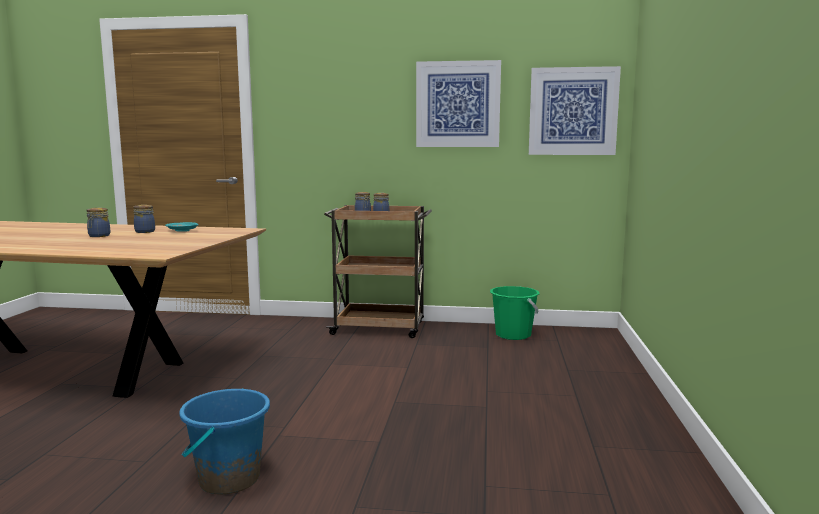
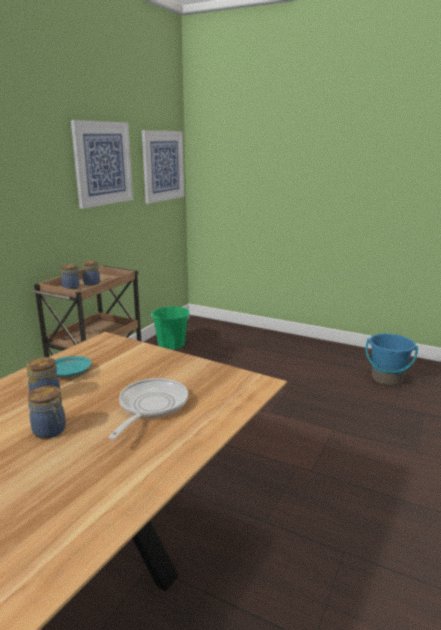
camera: 70 degrees left, 10 degrees up
(124, 243) = (150, 407): none -> frying pan
(228, 479) = (380, 501): blue bucket -> blue bucket (387, 378)

